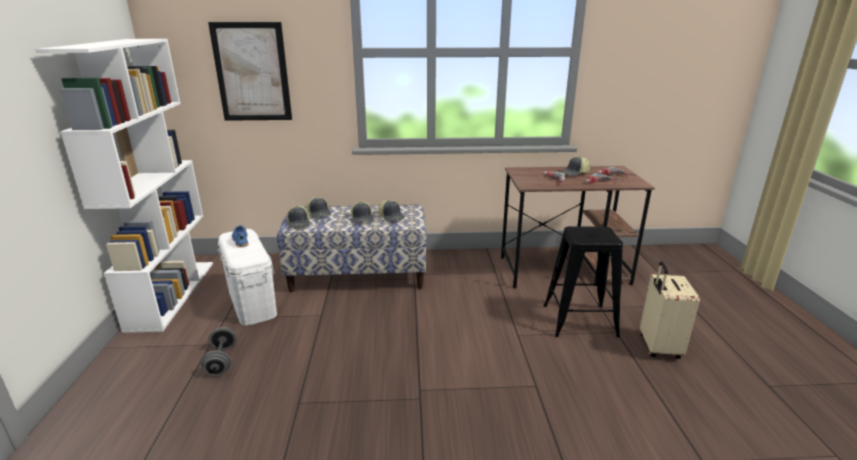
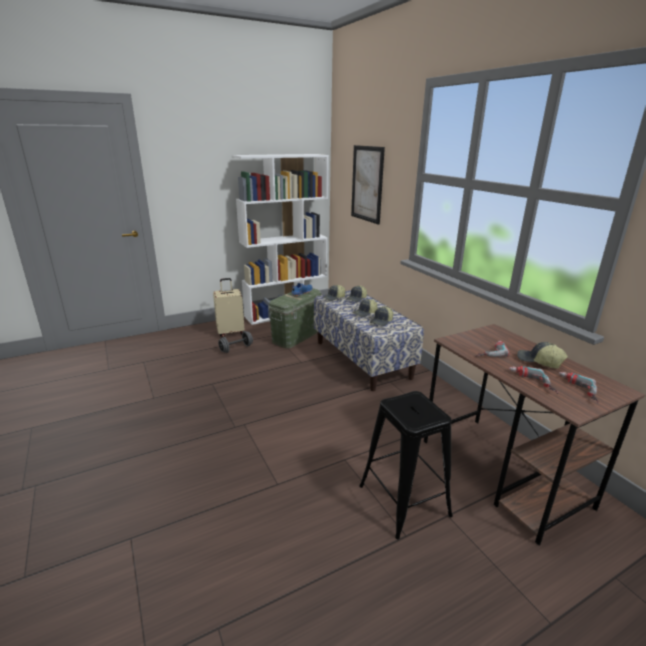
camera: 65 degrees right, 0 degrees up
(252, 302) = (296, 336): white storage box -> green storage box
(657, 347) = (403, 580): beige suitcase -> beige suitcase (231, 332)

